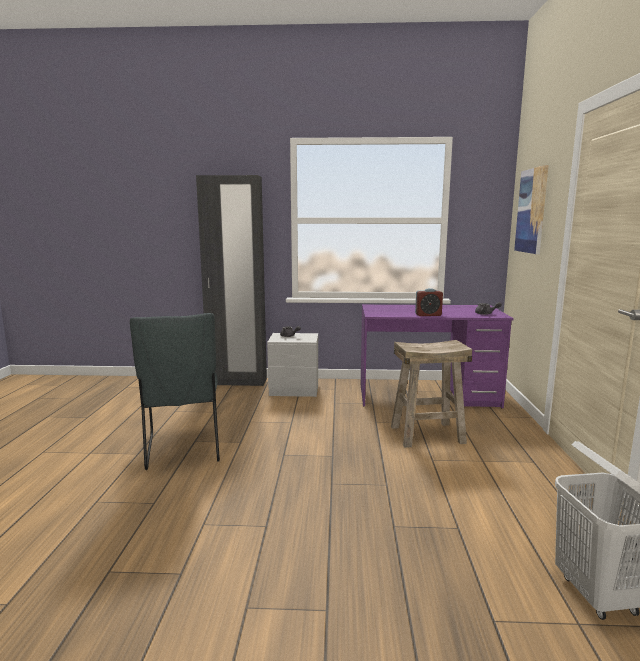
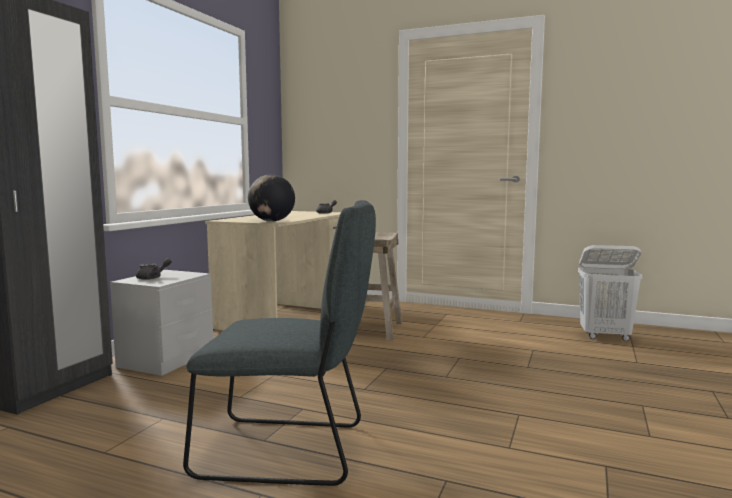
camera: 70 degrees left, 5 degrees down
(379, 313) = (272, 221): none -> globe
(427, 396) = (286, 314): purple desk -> beige desk
(428, 315) = (305, 217): alarm clock -> none
(531, 211) = (330, 117): picture -> none

